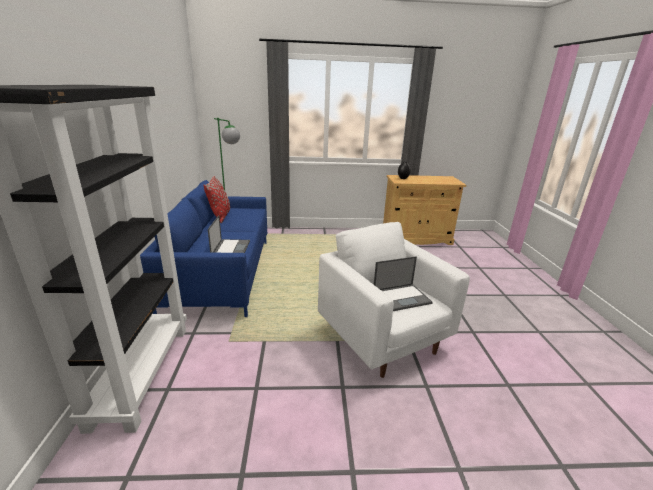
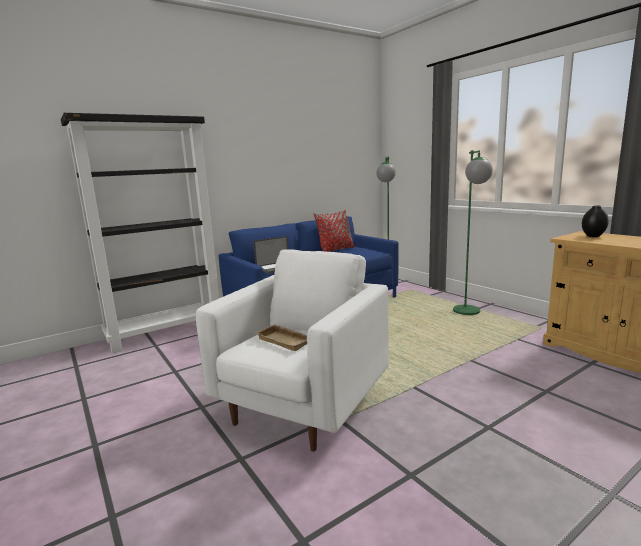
camera: 60 degrees right, 10 degrees down
(329, 240) = (468, 314): none -> green floor lamp
(402, 297) = (286, 340): laptop -> beige tray

